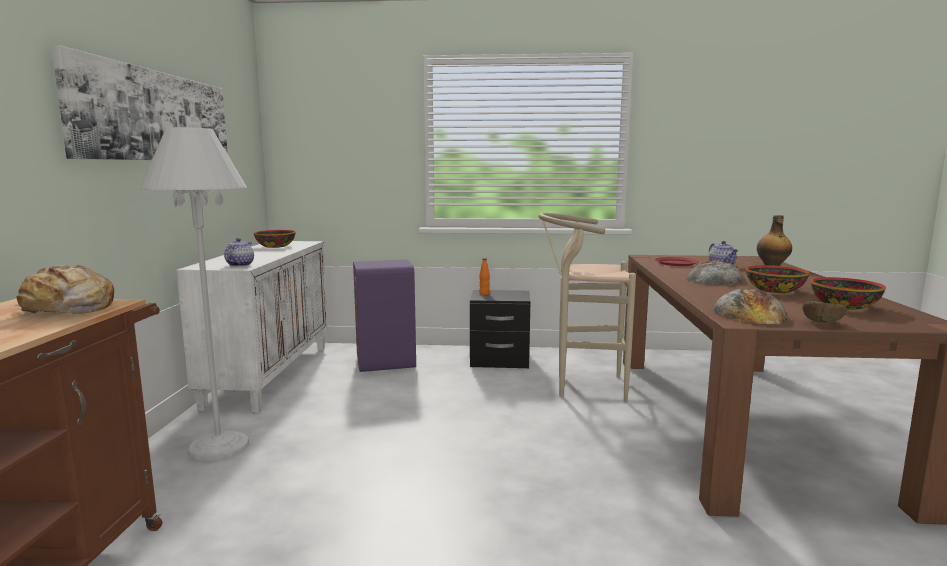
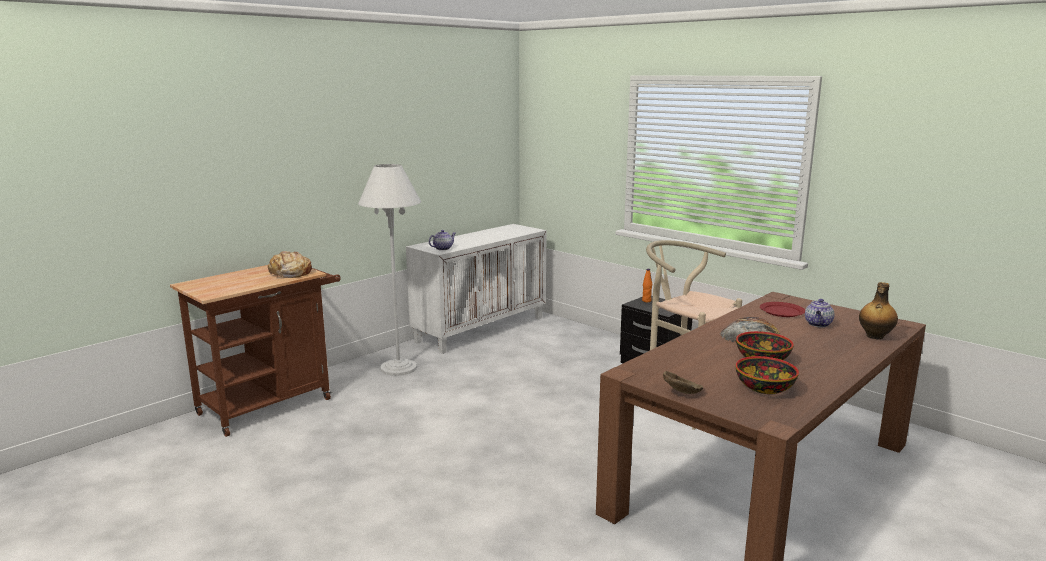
camera: 40 degrees right, 5 degrees up
(156, 116) = (401, 144): picture -> none
(276, 246) = (502, 231): bowl -> none
(385, 362) = (565, 341): purple trash can -> none
(749, 313) = (657, 370): bread -> none

